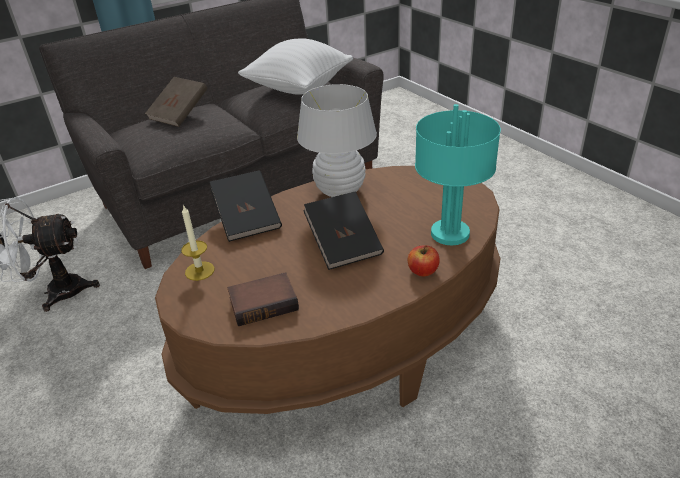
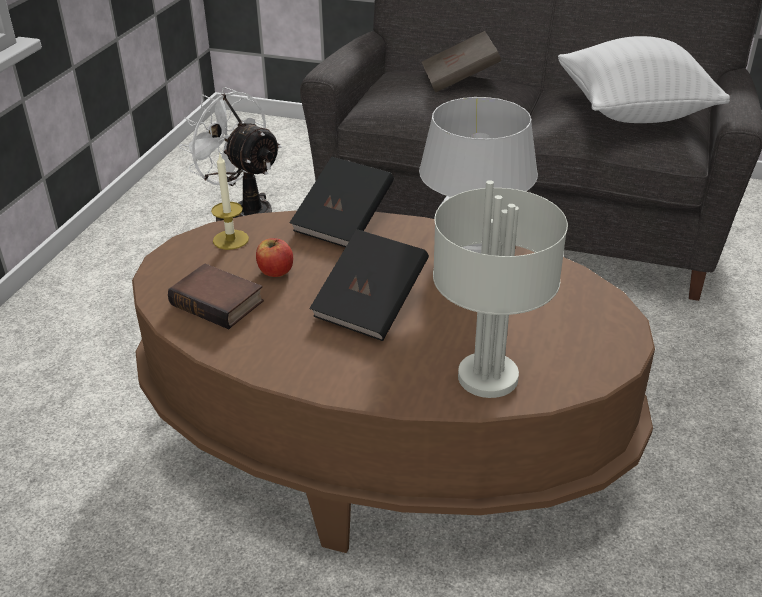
camera: 50 degrees right, 0 degrees up
(423, 271) = (385, 387): apple -> apple (275, 271)
(449, 233) = (488, 376): turquoise table lamp -> grey table lamp

